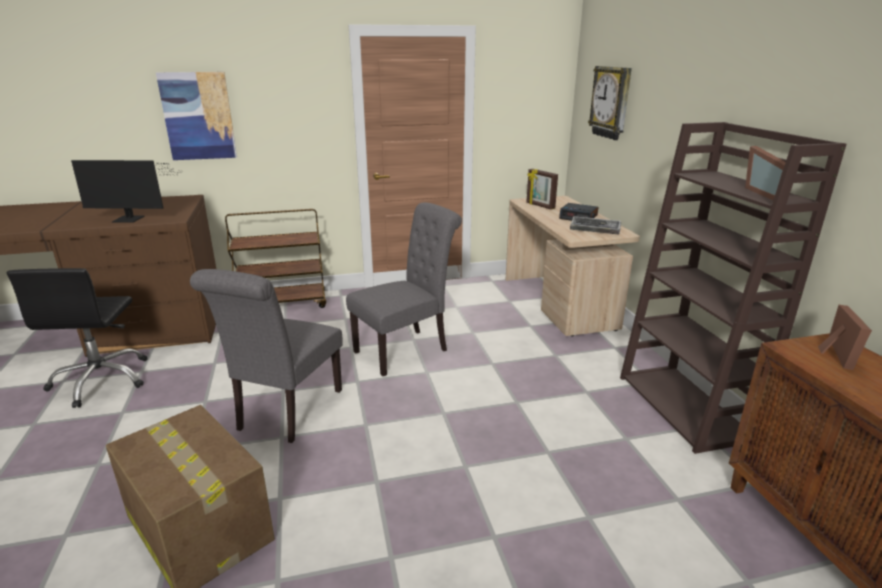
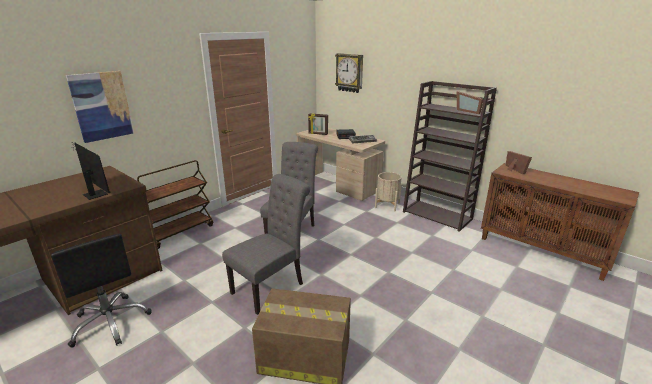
camera: 35 degrees left, 0 degrees up
(132, 219) = (95, 193): monitor -> monitor turned 105 degrees counterclockwise
(286, 412) = (271, 286): grey chair -> grey chair turned 120 degrees counterclockwise
(605, 357) = (387, 205): none -> beige planter

